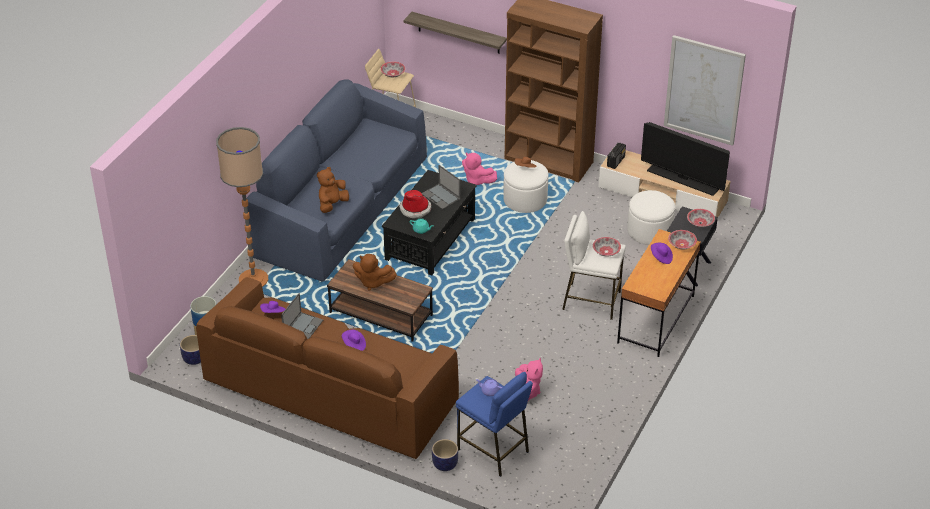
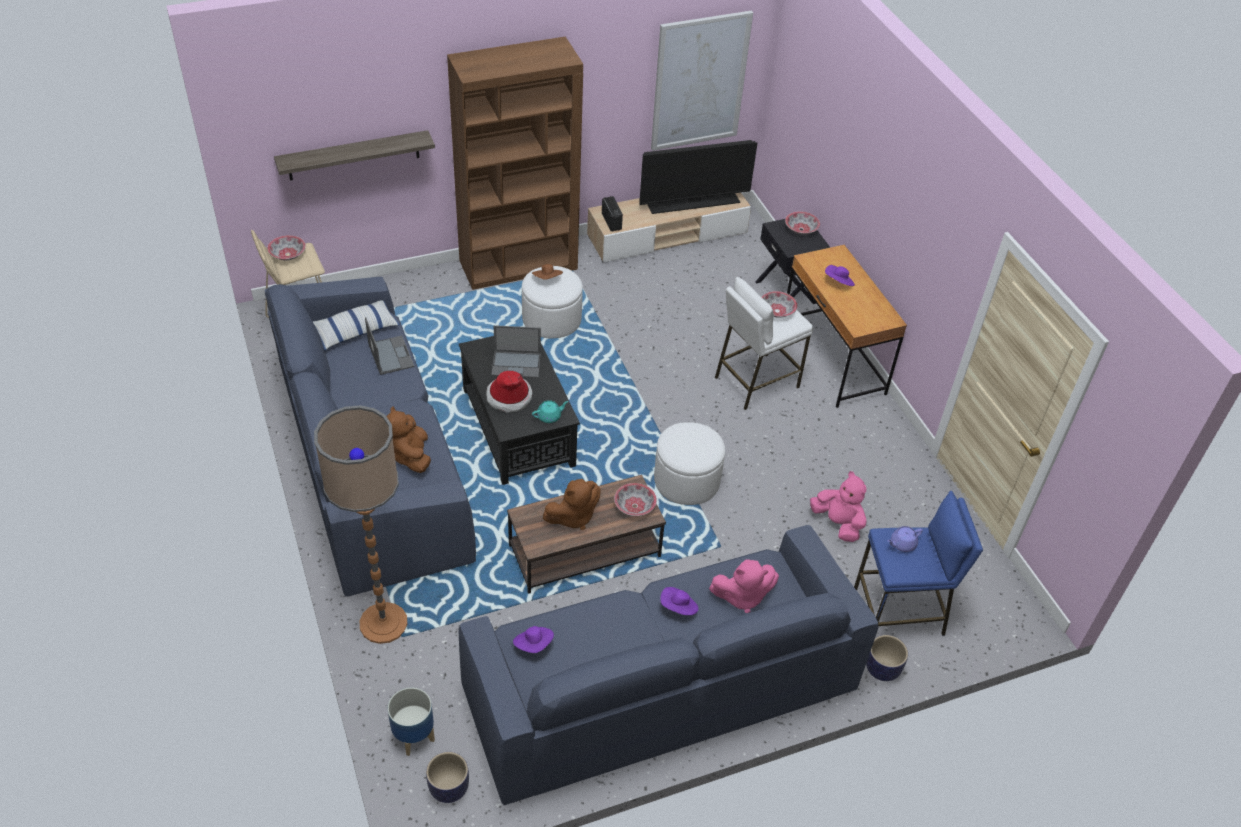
camera: 50 degrees left, 5 degrees up
(303, 327) = (592, 633): laptop -> laptop (390, 355)
(330, 391) = (660, 689): brown sofa -> blue sofa
(385, 133) = (355, 330): none -> pillow
(477, 180) = (476, 330): pink plush toy -> pink plush toy (742, 596)
(649, 231) = (705, 276): white ottoman -> white ottoman (686, 480)
(682, 244) = (835, 257): bowl -> bowl (634, 506)

